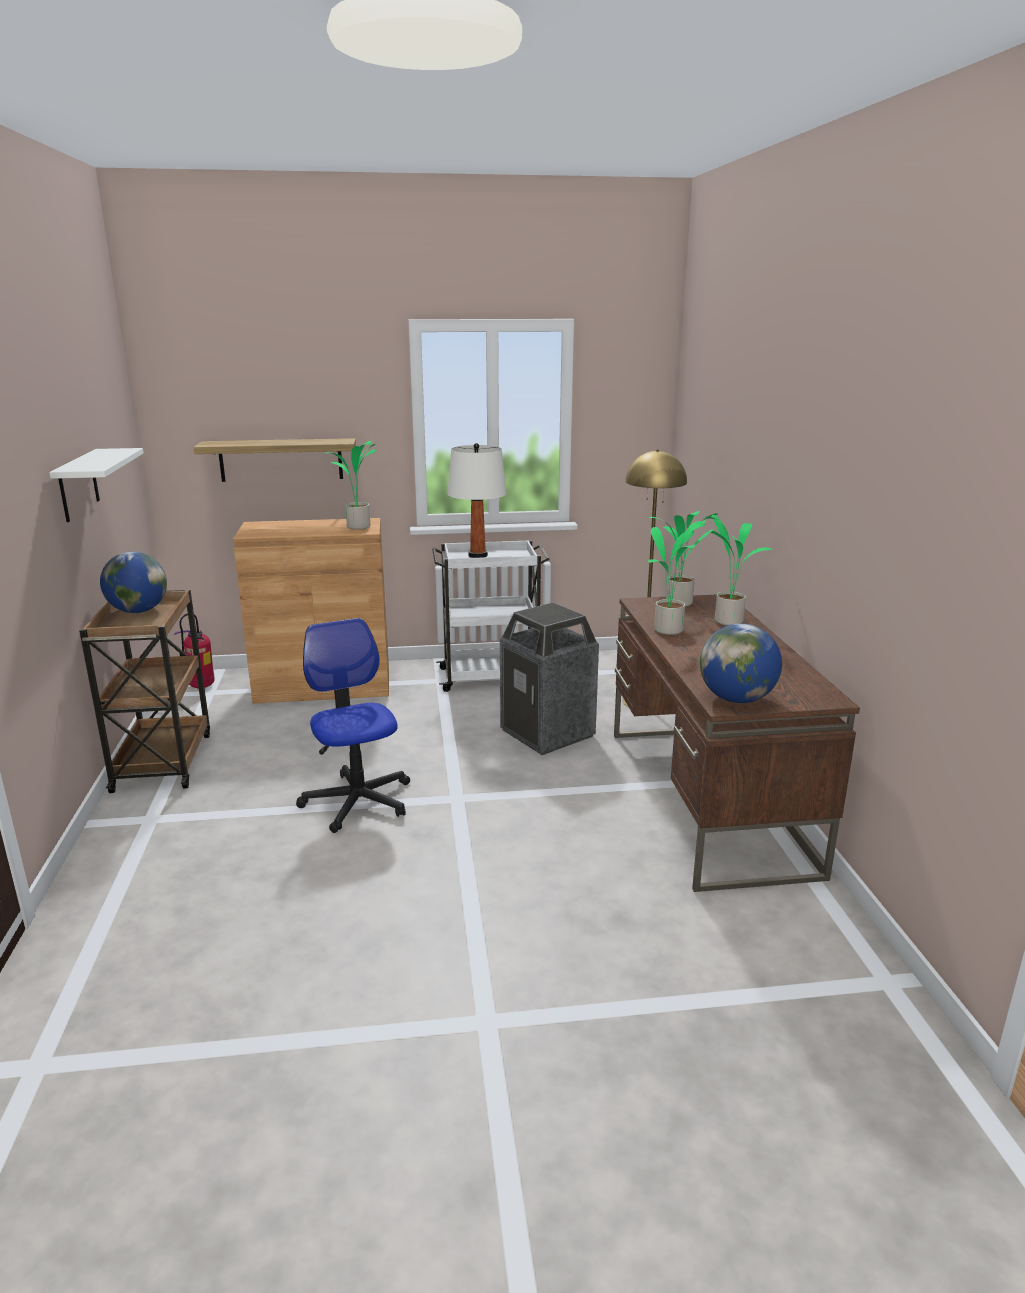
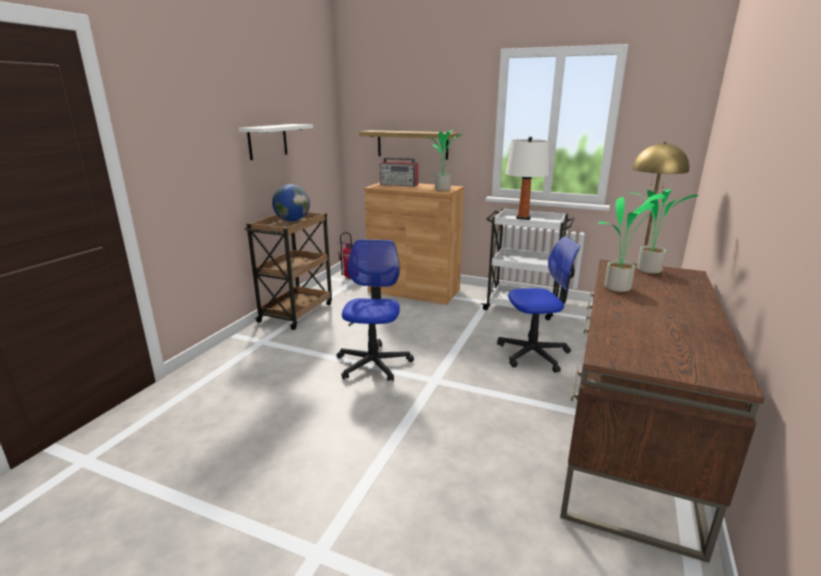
camera: 30 degrees right, 0 degrees up
(282, 526) = (399, 185): none -> radio
(548, 733) = (533, 354): trash can -> office chair
(727, 621) = (682, 290): potted plant -> none
(736, 699) = (625, 355): globe -> none

